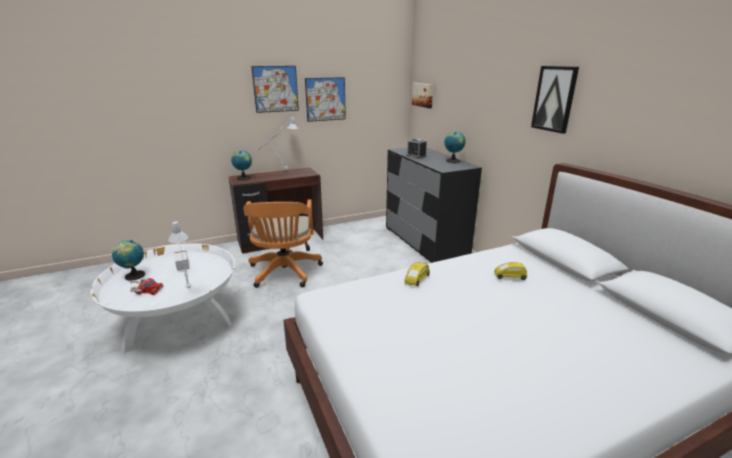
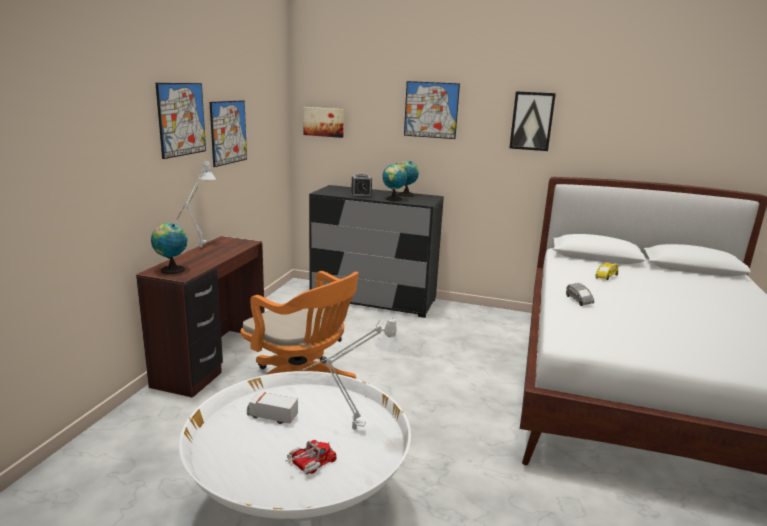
camera: 50 degrees left, 5 degrees down
(133, 276) = (240, 465): globe -> globe (393, 199)
(416, 280) = (578, 301): yellow toy car -> grey toy car
(481, 86) = (431, 110): none -> picture

